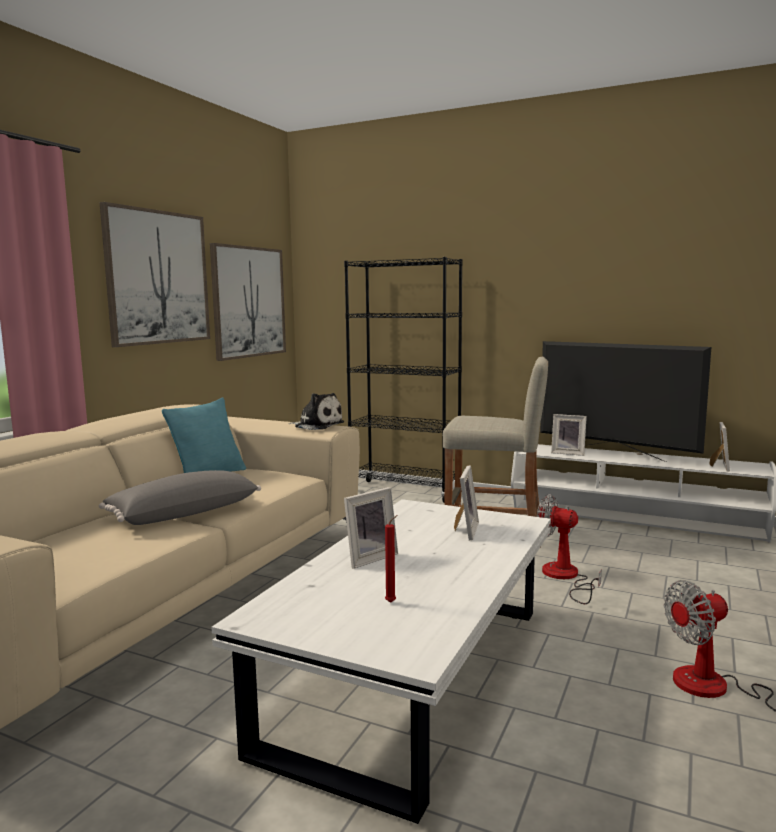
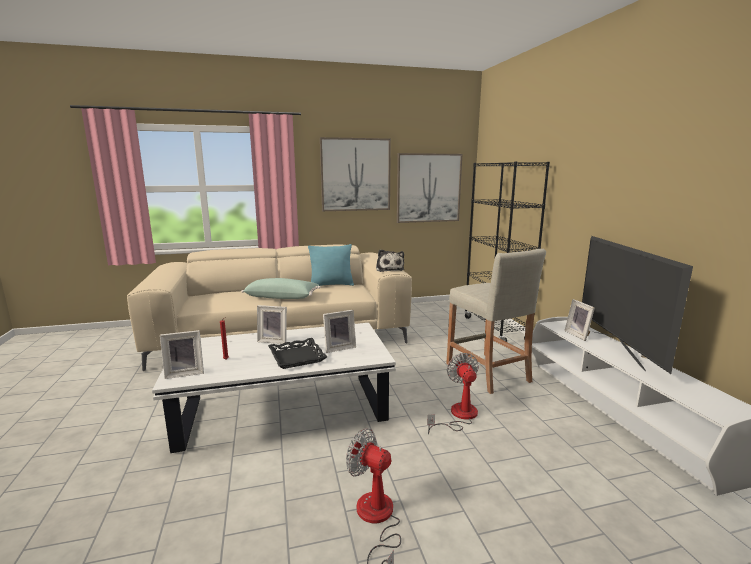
camera: 50 degrees right, 5 degrees up
(183, 513) = (282, 297): grey pillow -> green pillow
(458, 558) = (296, 357): none -> black tray
(718, 466) = (689, 394): picture frame -> picture frame (185, 373)

